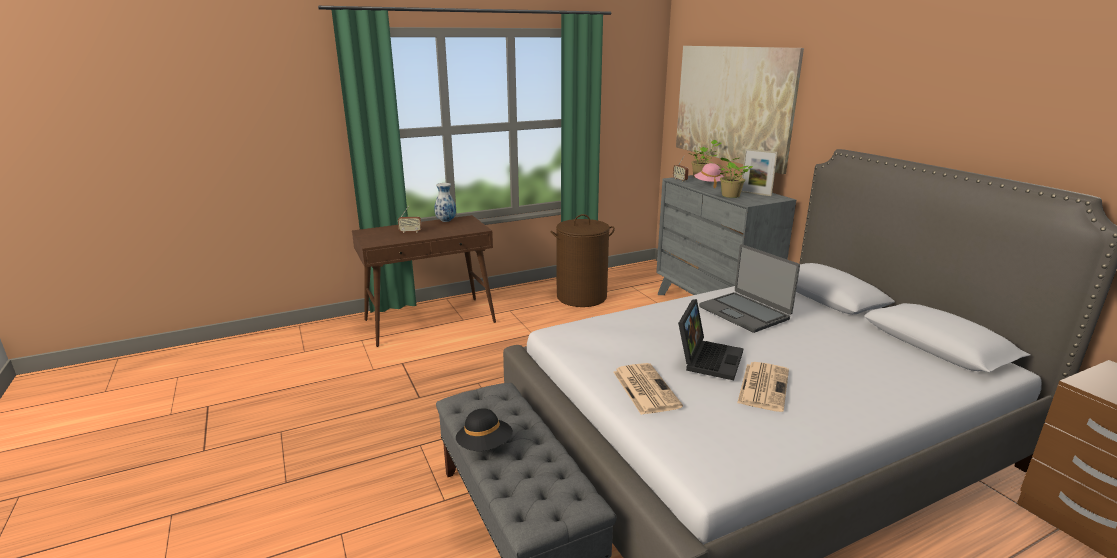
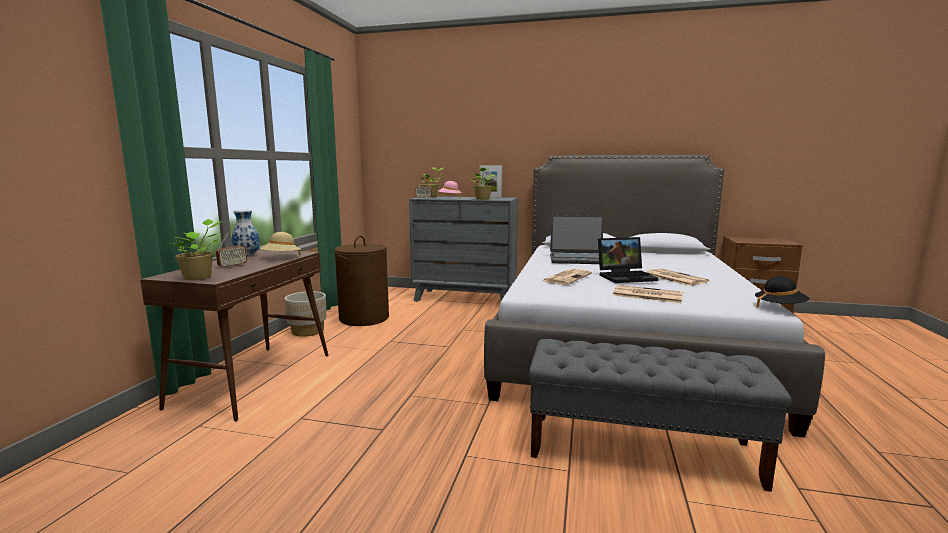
camera: 50 degrees left, 10 degrees down
(372, 238) = (200, 277): none -> potted plant
(453, 231) = (281, 258): none -> beige hat
(485, 446) = (637, 367): black hat -> black hat (779, 307)
(523, 293) = (307, 331): none -> beige planter
(639, 332) = (567, 277): none -> newspaper
(708, 358) = (626, 276): laptop -> laptop turned 105 degrees clockwise
(732, 104) = (441, 139): picture -> none

